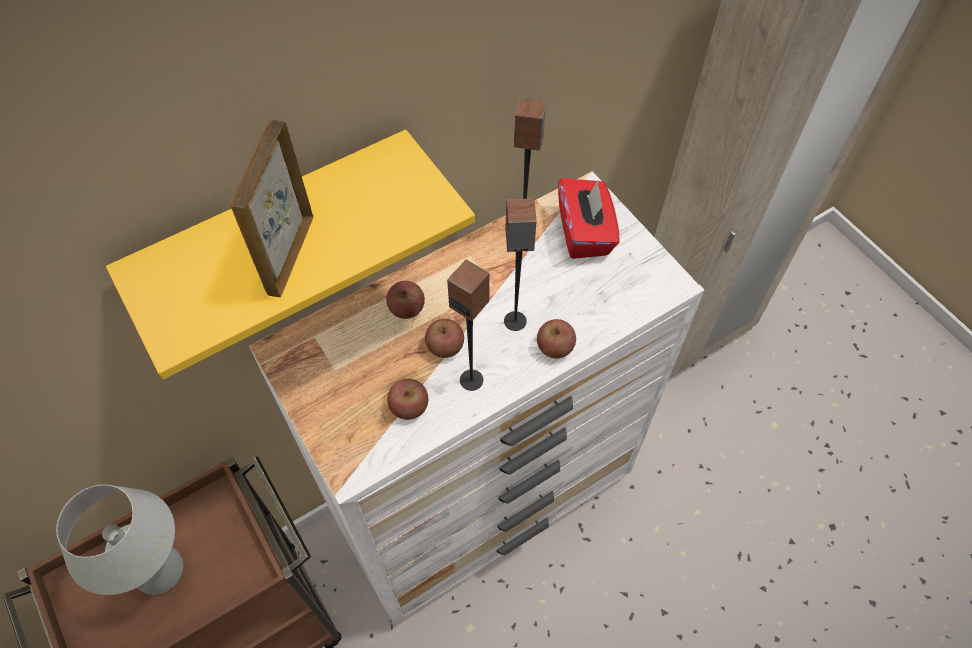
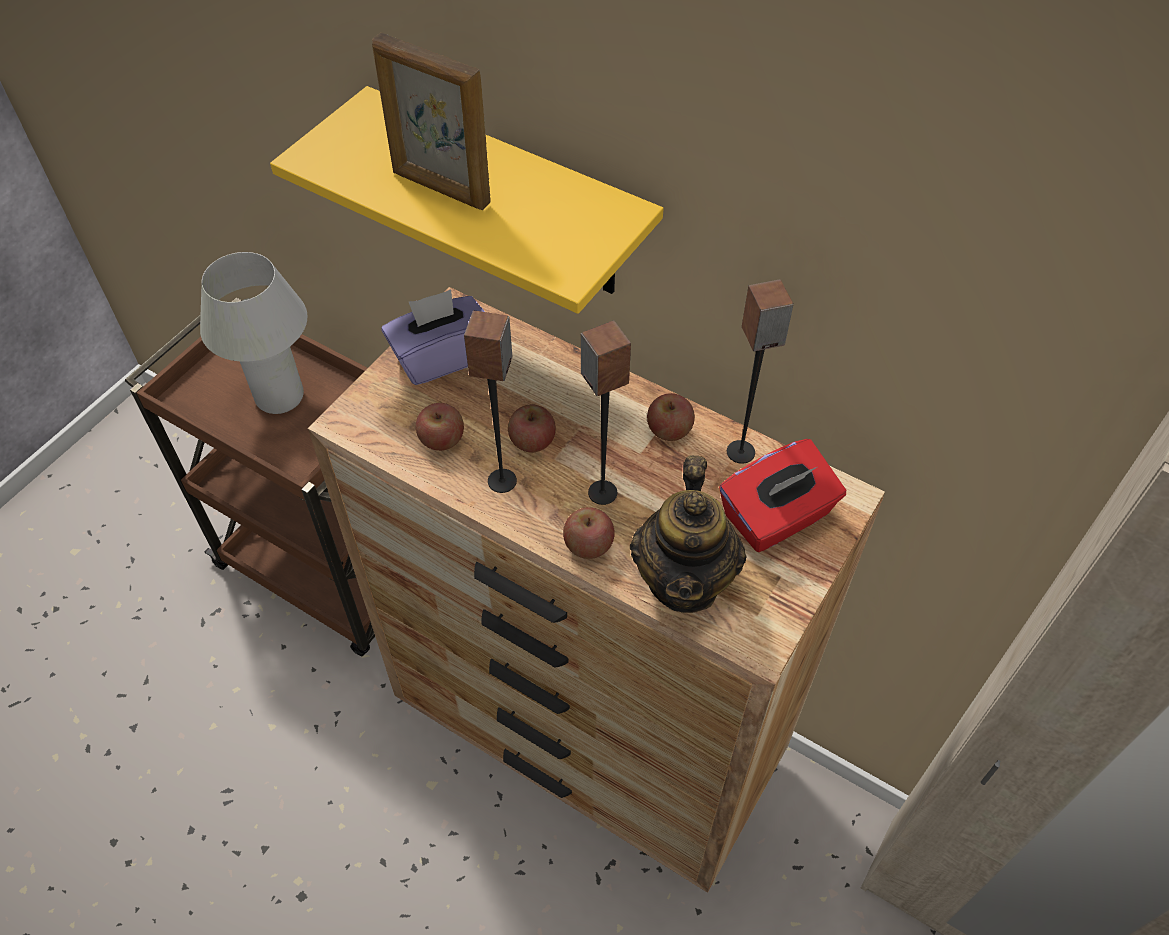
camera: 65 degrees right, 5 degrees down
(289, 255) = (440, 188): picture frame -> picture frame turned 135 degrees counterclockwise
(324, 377) = (441, 357): none -> purple tissue box
(406, 308) = (562, 389): apple -> apple (669, 430)
(485, 499) = (590, 734): white dresser -> brown dresser
(609, 303) = (684, 580): none -> teapot

